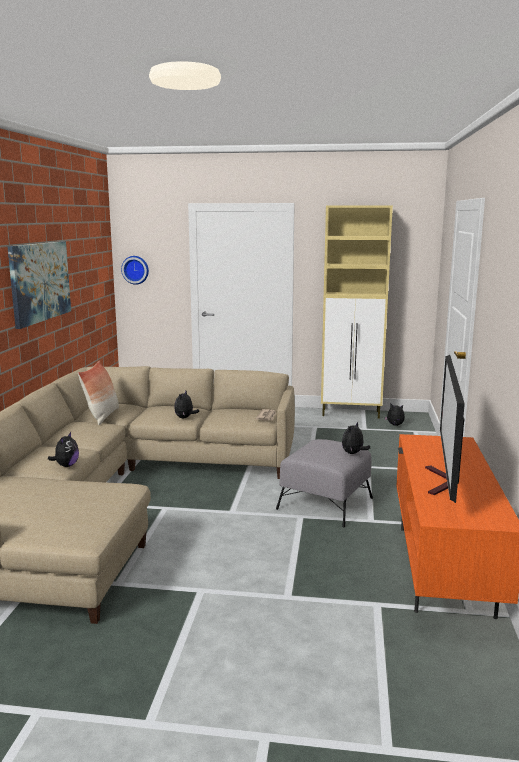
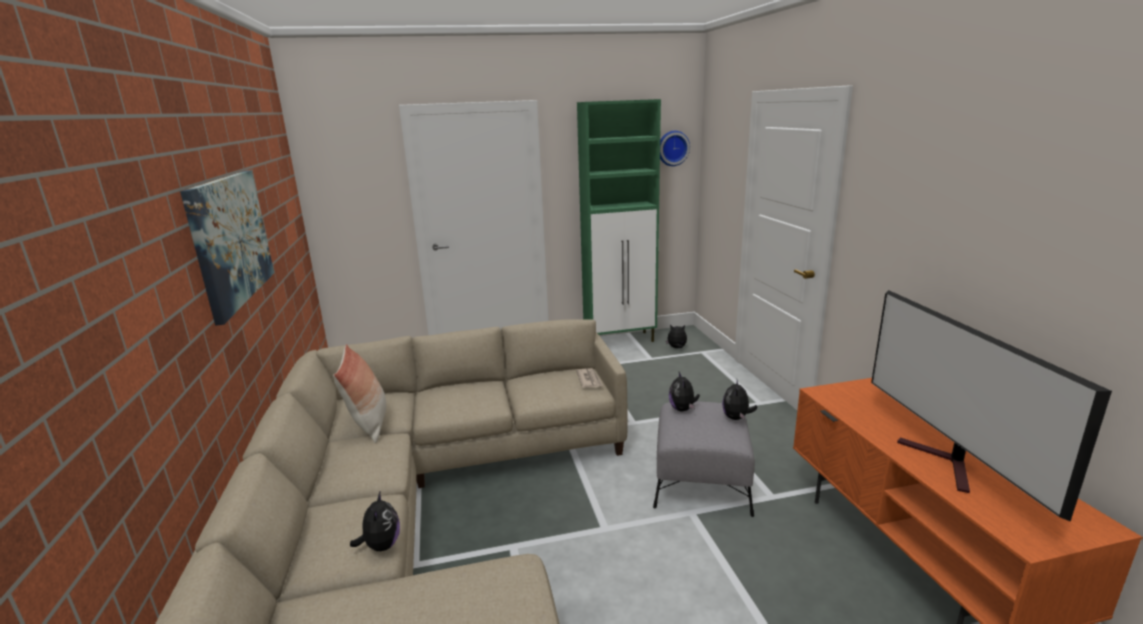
camera: 20 degrees left, 5 degrees up
(135, 270) = (333, 198): wall clock -> wall clock (672, 148)
(185, 418) = (487, 402): plush toy -> plush toy (683, 409)
(351, 413) = (620, 340): beige cabinet -> green cabinet

